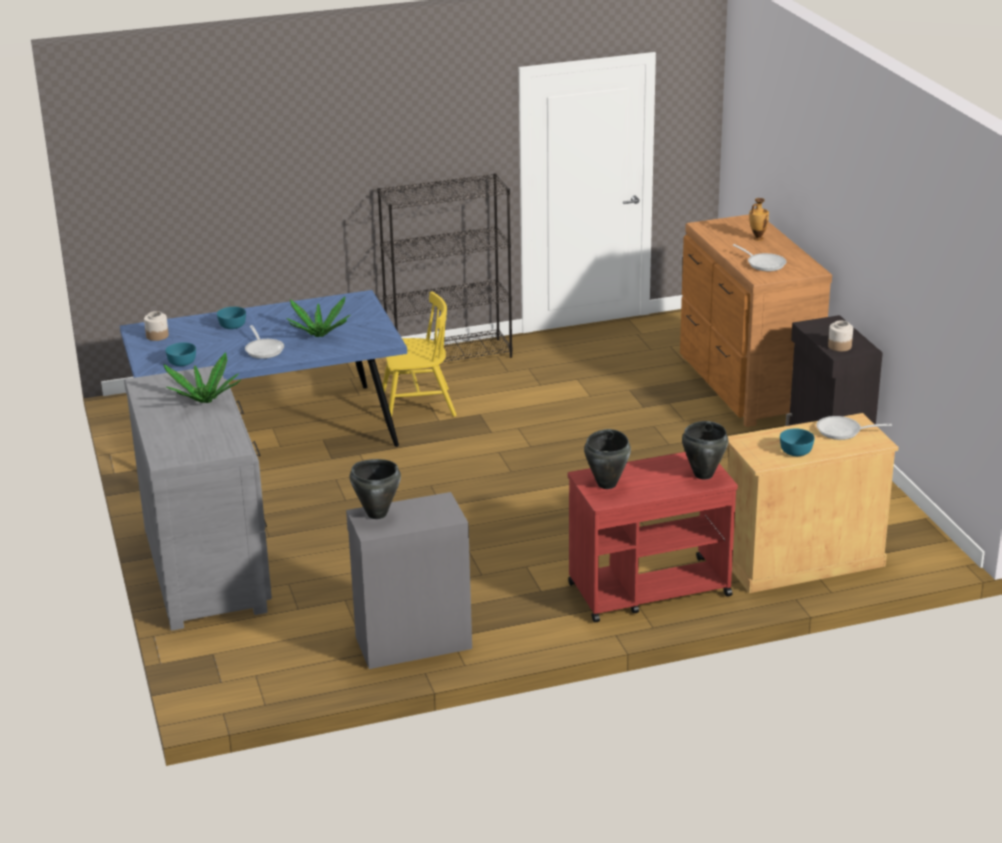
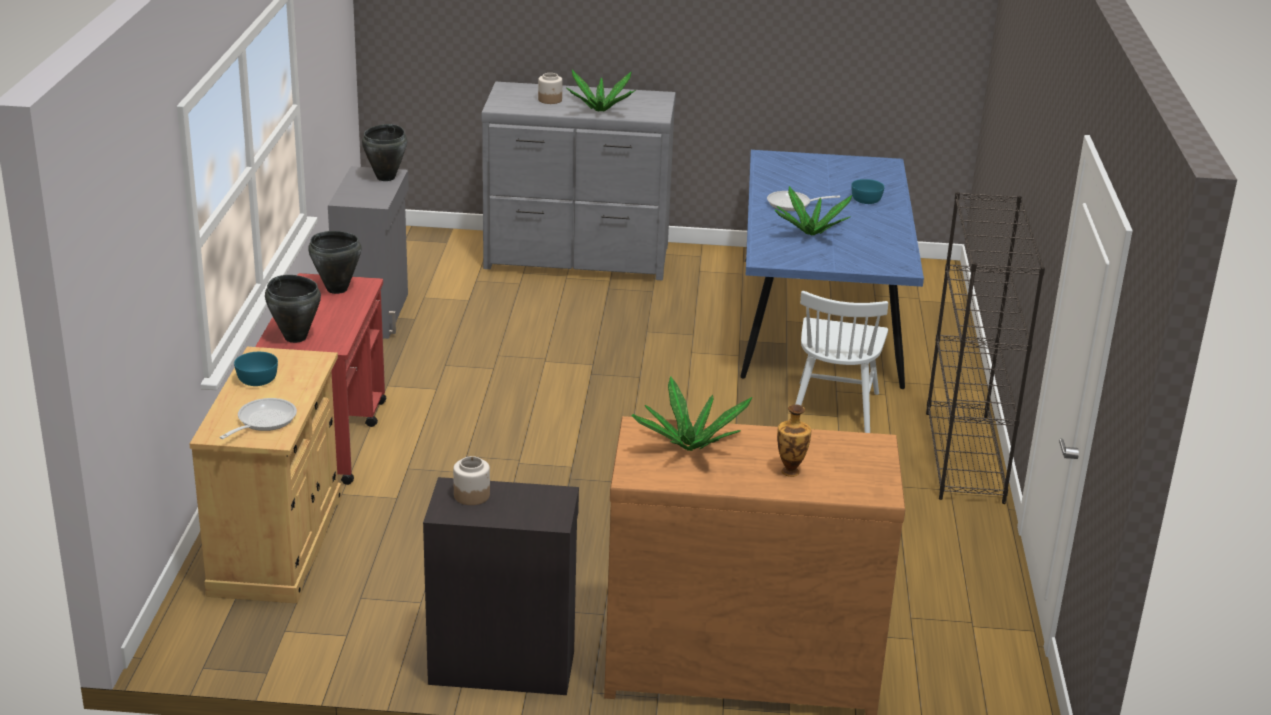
camera: 110 degrees right, 0 degrees up
(157, 336) = (863, 169): jar -> jar (550, 100)
(181, 362) = (790, 170): turquoise bowl -> none
(417, 405) = (834, 408): yellow chair -> white chair
(763, 264) = (690, 445): frying pan -> potted plant

